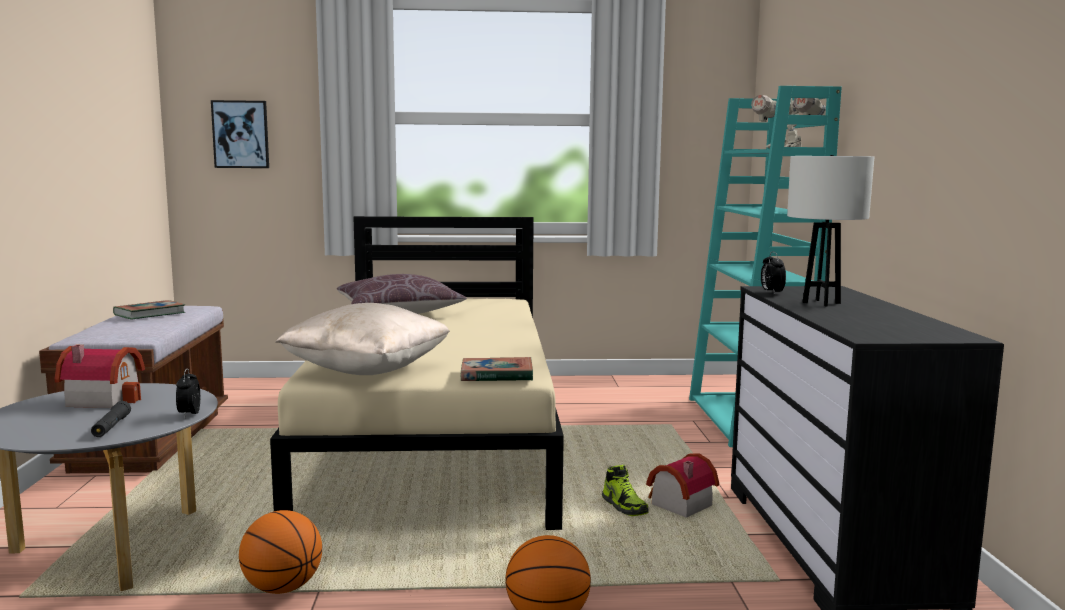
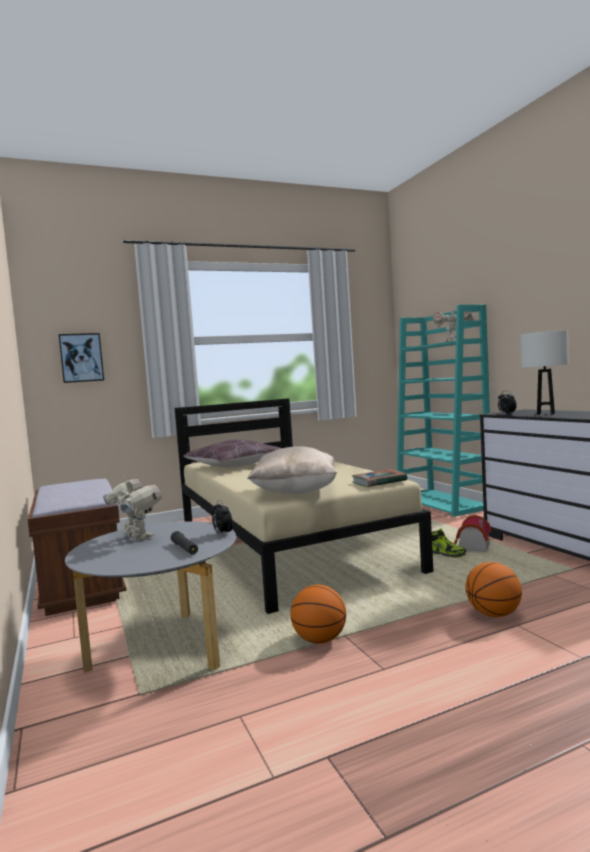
camera: 20 degrees left, 5 degrees down
(104, 399) = (136, 537): toy house -> toy robot
(150, 314) = (70, 487): book -> none

